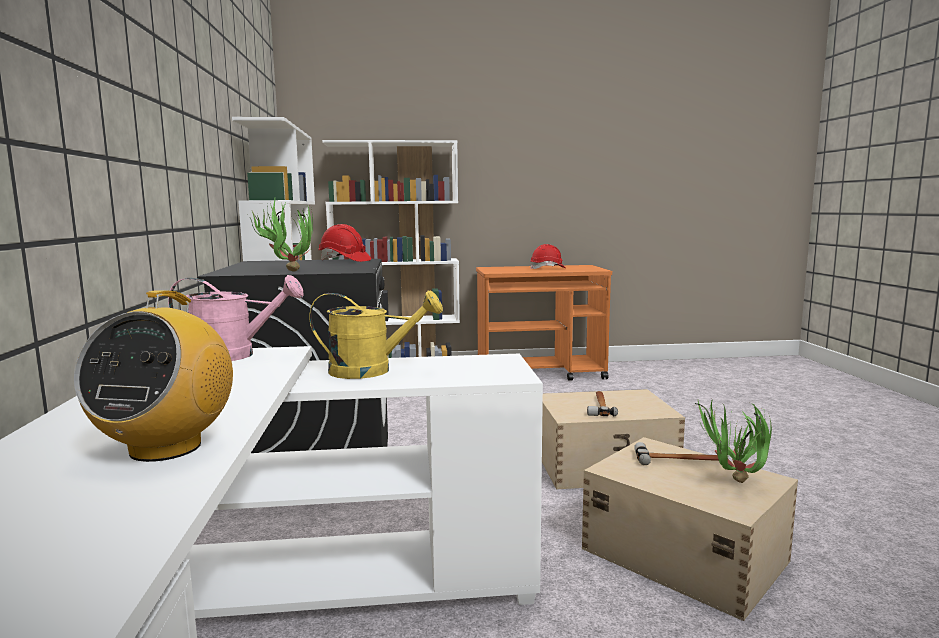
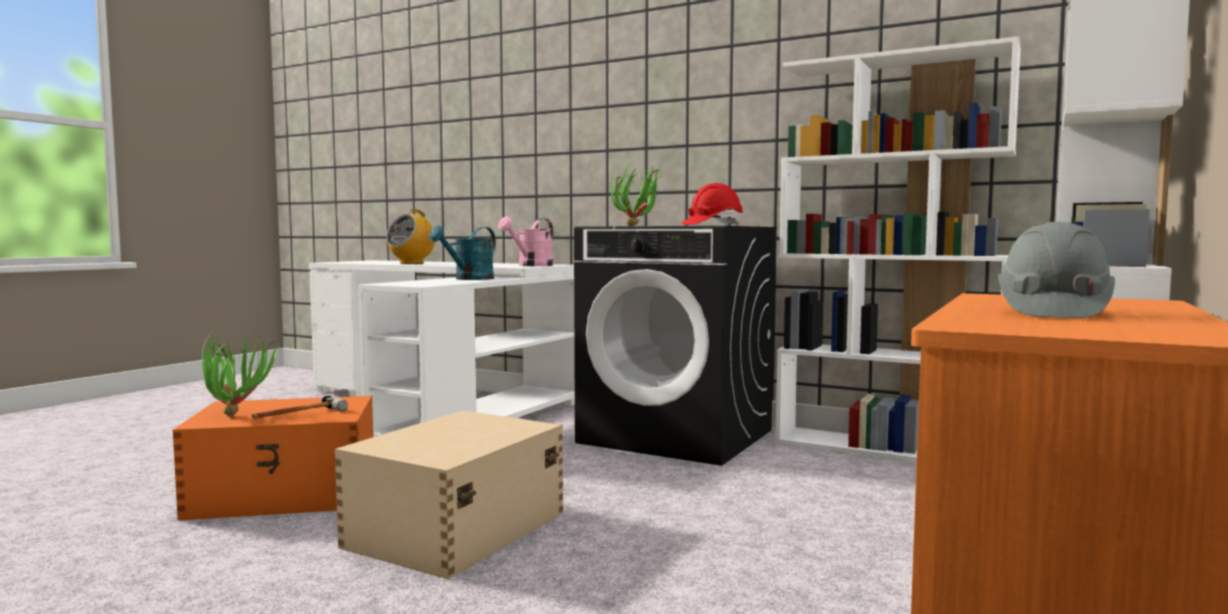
camera: 125 degrees right, 5 degrees down
(166, 447) = (412, 263): radio -> radio turned 105 degrees counterclockwise
(372, 370) = (469, 279): yellow watering can -> turquoise watering can
(548, 269) = (1052, 312): red hard hat -> grey hard hat
(600, 406) = (457, 431): hammer -> none
(682, 553) = (287, 493): beige storage box -> orange storage box

